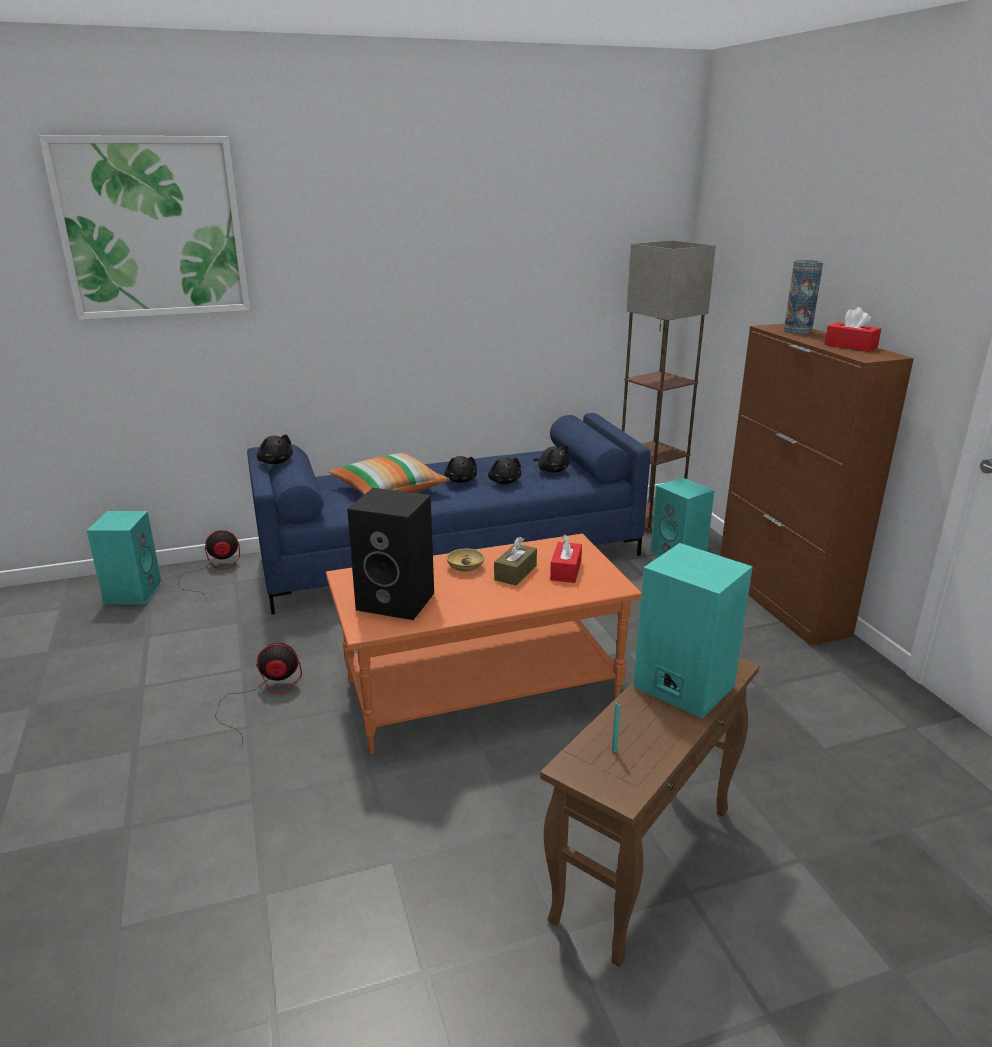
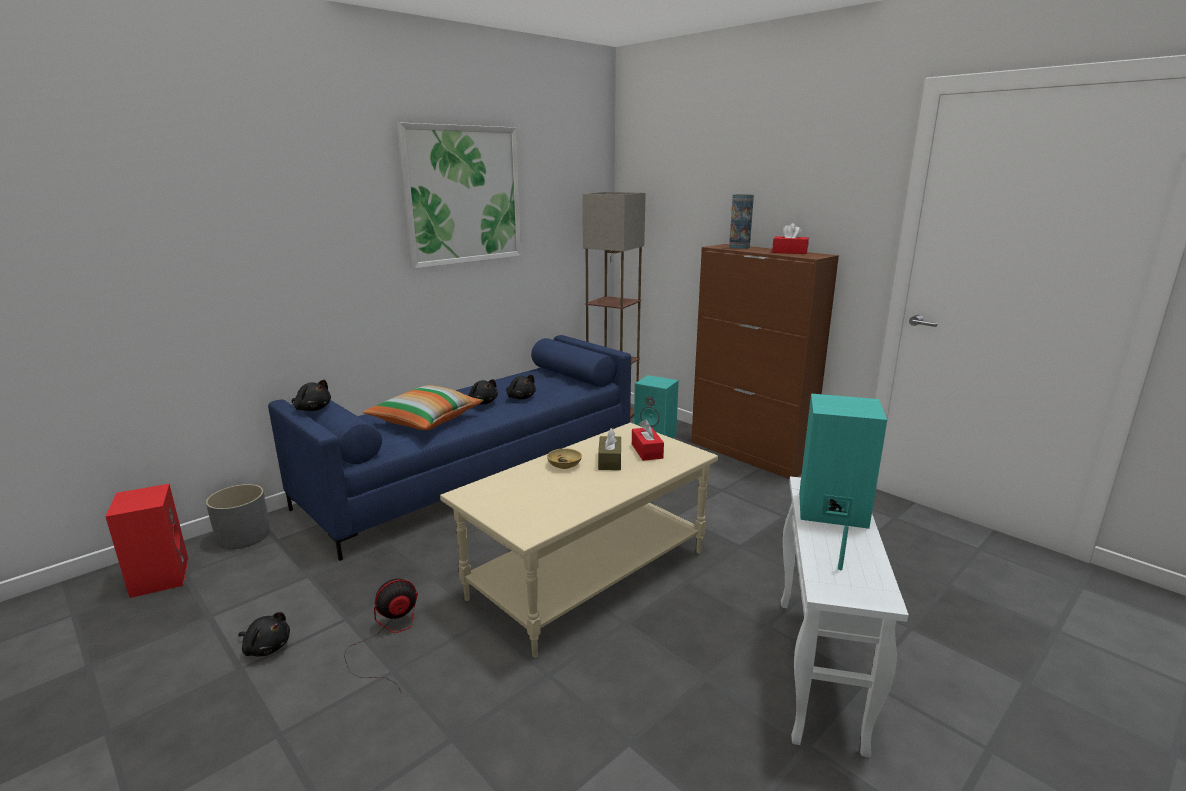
camera: 25 degrees left, 5 degrees down
(132, 592) = (158, 577): turquoise speaker -> red speaker
(152, 228) = (151, 180): picture -> picture (463, 195)
(213, 571) = (243, 535): fan -> grey planter
(398, 601) = (534, 504): black speaker -> none
(482, 689) = (588, 573): orange coffee table -> beige coffee table
(552, 470) = (551, 383): black plush toy -> black plush toy (266, 647)
(644, 863) = (818, 669): brown side table -> white side table

